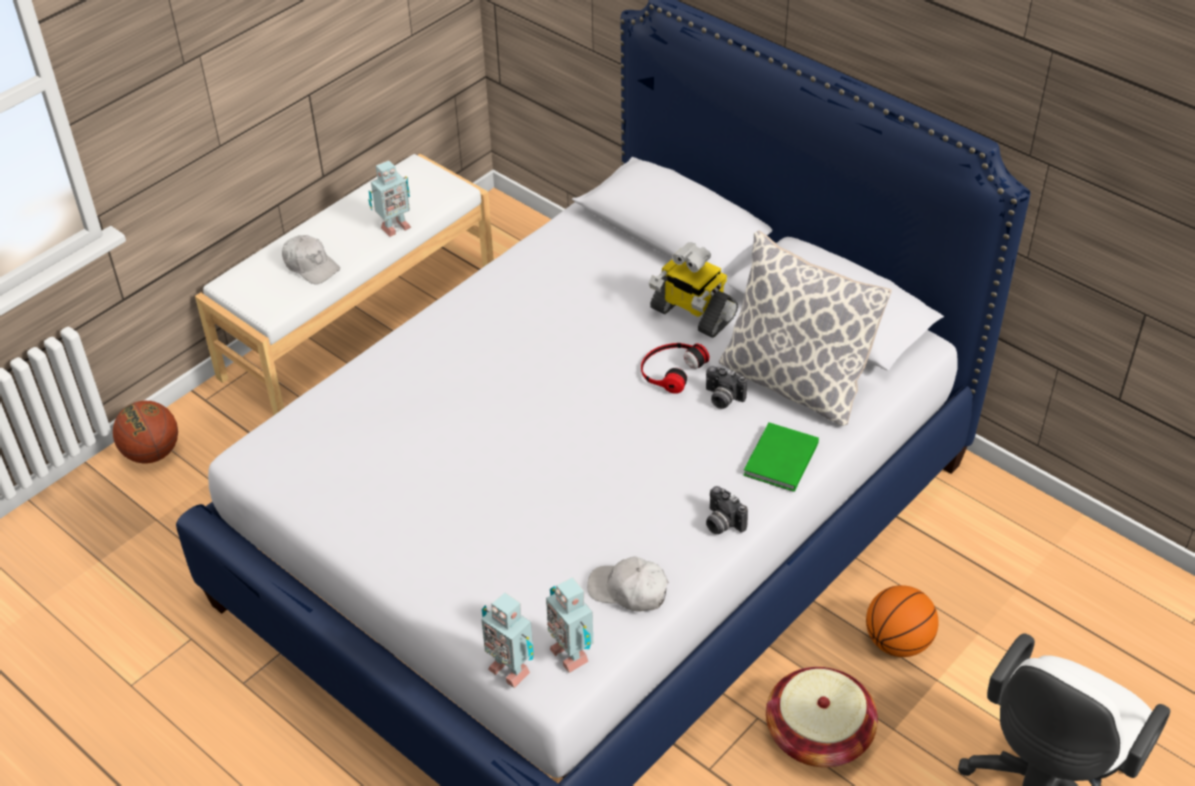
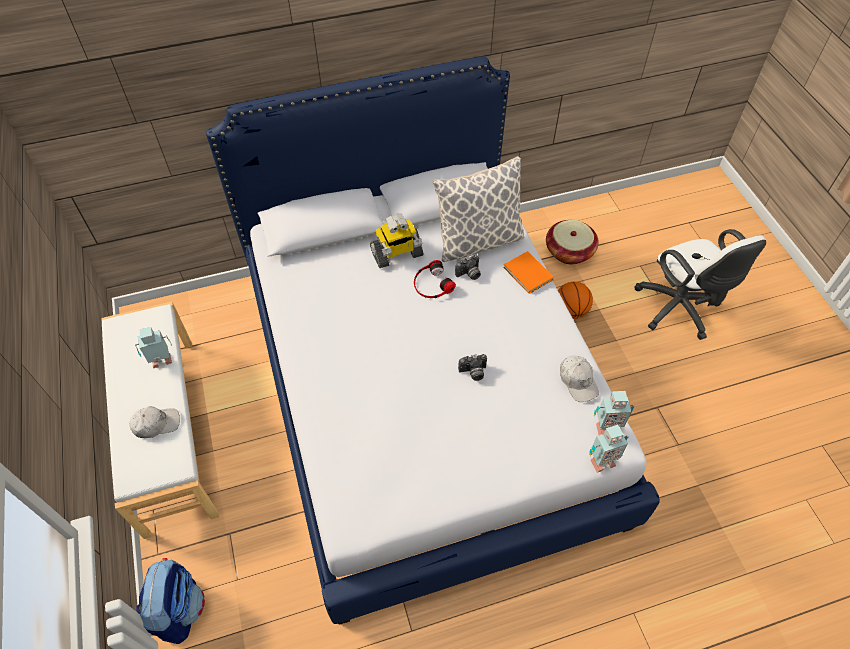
camera: 60 degrees left, 10 degrees up
(152, 453) = (179, 609): basketball -> backpack
(394, 227) = (163, 362): toy robot -> toy robot turned 105 degrees counterclockwise
(628, 591) = (578, 381): white cap -> white cap turned 75 degrees counterclockwise
(721, 523) = (555, 319): camera -> camera (473, 373)
(779, 460) = (528, 275): green book -> orange book
(818, 735) = (604, 369): basket -> basket (569, 251)

